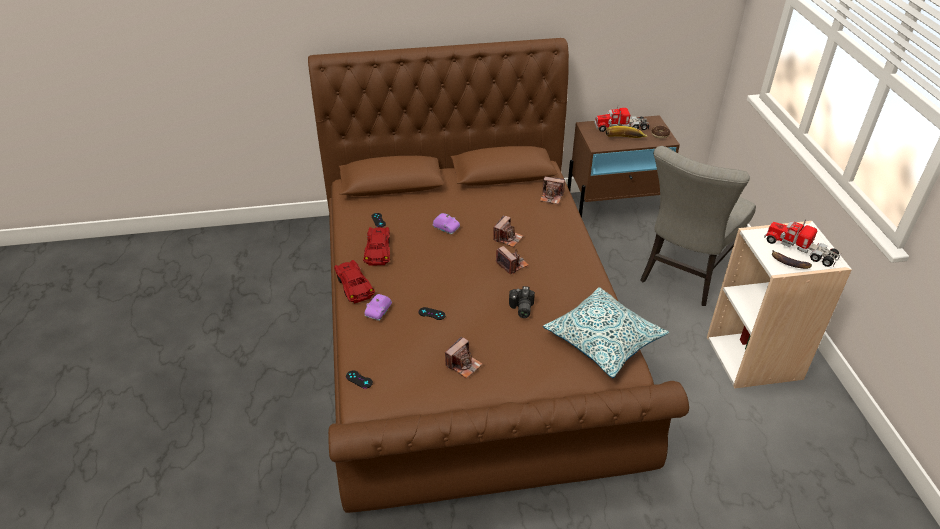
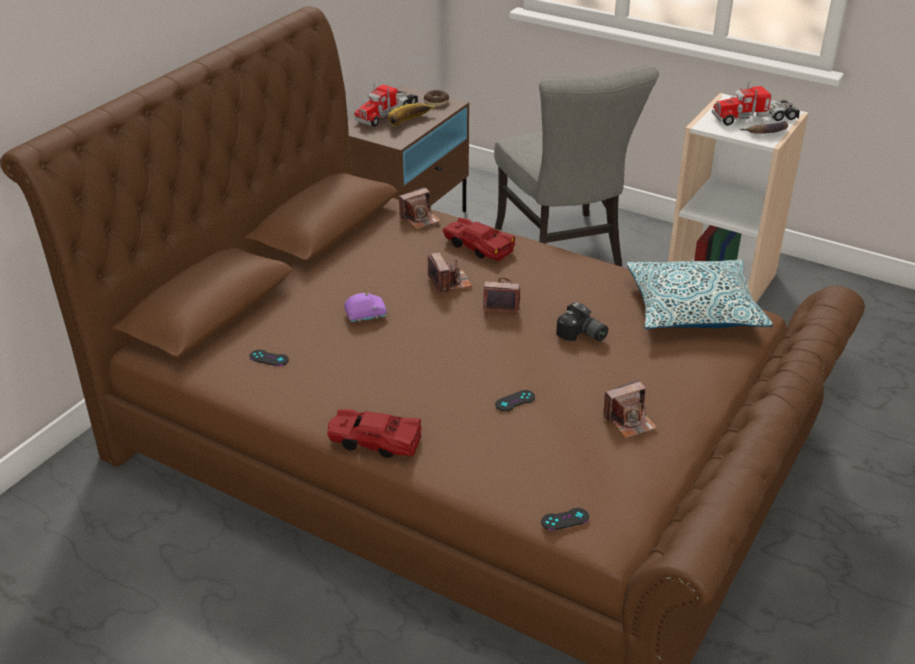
camera: 50 degrees left, 5 degrees down
(378, 250) = (331, 387): red toy car -> red toy car (478, 246)
(379, 311) = (454, 443): purple toy car -> none
(463, 364) = (629, 421): camera -> camera turned 75 degrees clockwise

